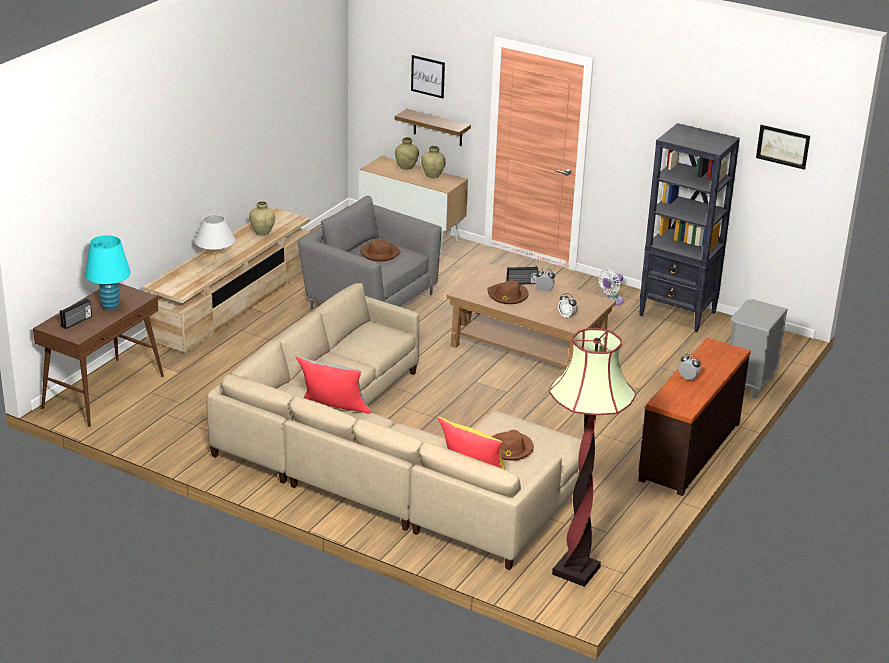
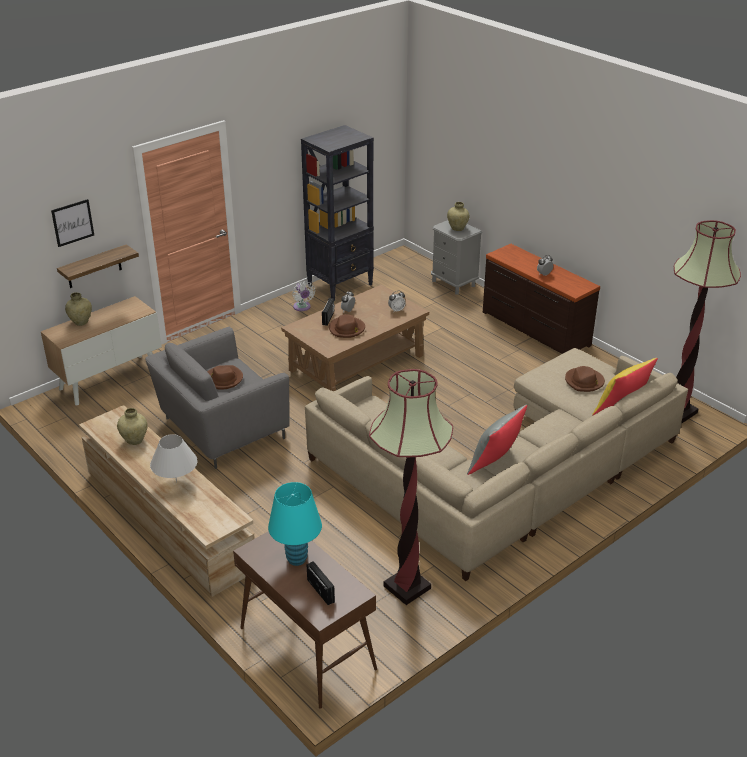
camera: 70 degrees left, 5 degrees up
(192, 427) = (407, 587): none -> floor lamp
(432, 175) = (112, 312): beige vase -> beige vase (457, 228)
(783, 146) = (370, 115): picture -> none

